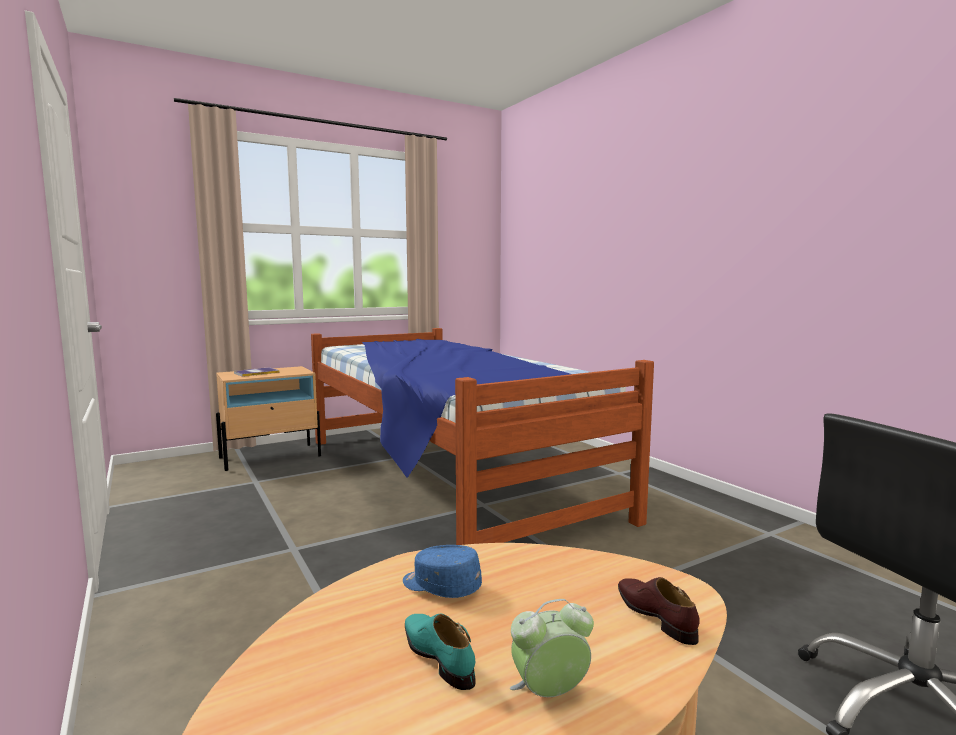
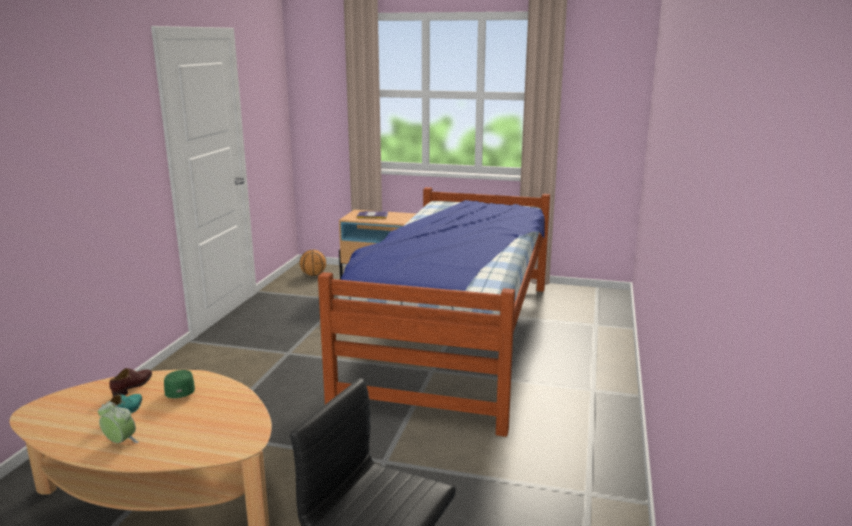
camera: 45 degrees right, 10 degrees up
(166, 471) = (314, 275): none -> basketball
(440, 586) = (180, 391): blue cap -> green cap
(655, 615) = (208, 445): brown shoe -> brown shoe (133, 386)

